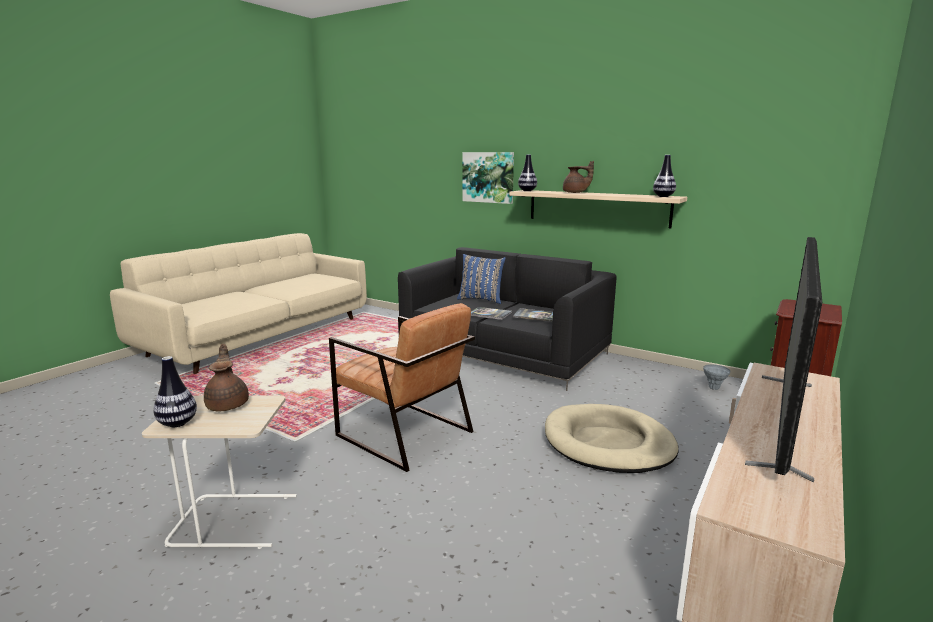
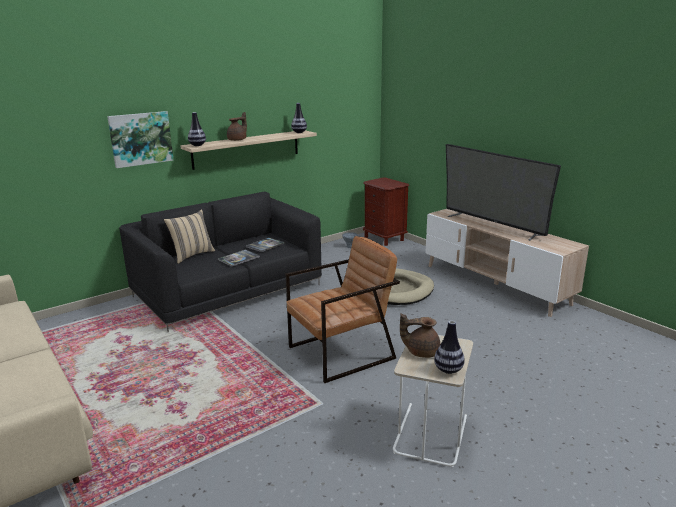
camera: 70 degrees left, 5 degrees up
(481, 299) = (191, 255): blue pillow -> beige pillow

